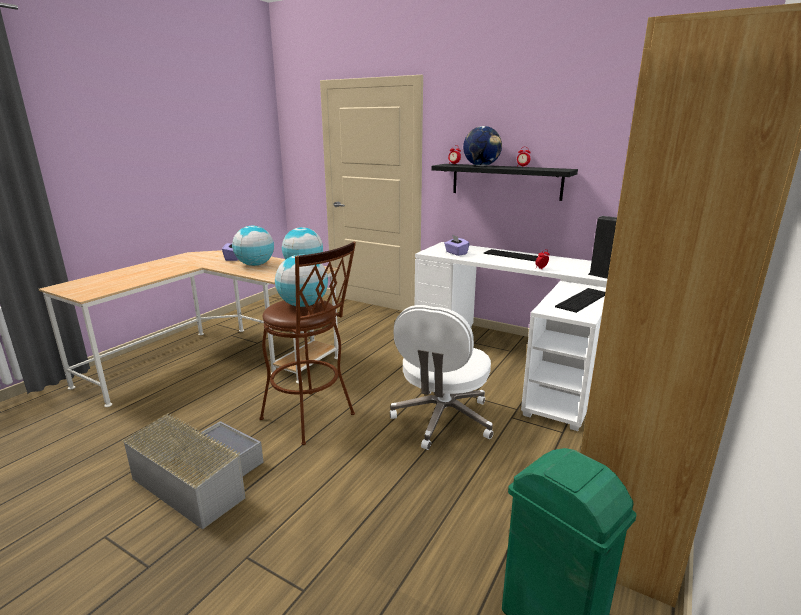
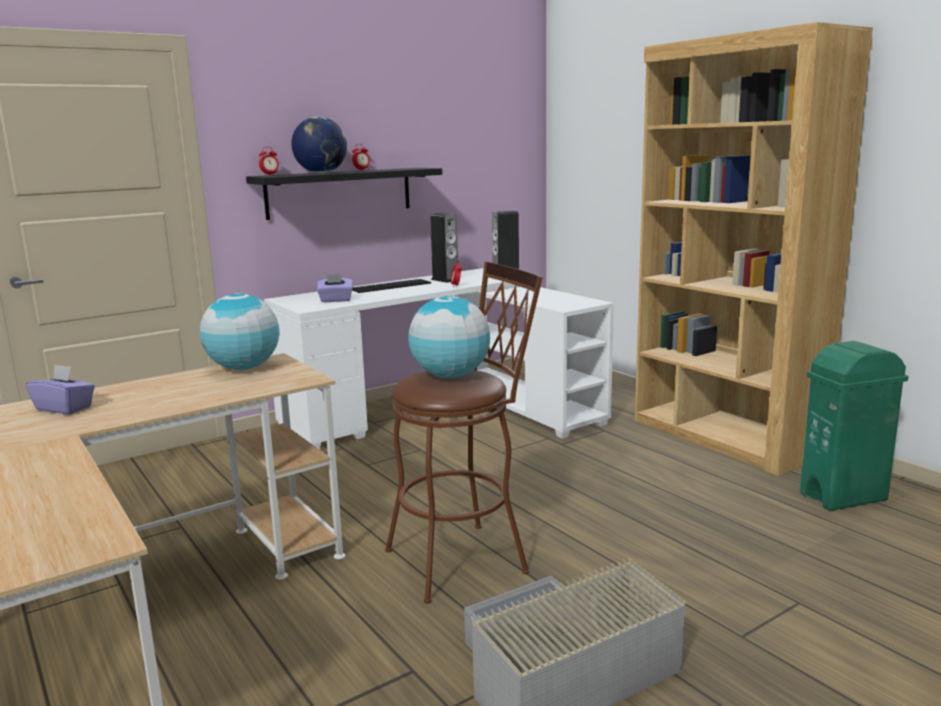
camera: 65 degrees left, 5 degrees down
(255, 265) = (157, 395): globe -> none
(442, 420) = (539, 477): white office chair -> none
(558, 263) = (445, 280): none -> speaker
(582, 300) = (549, 296): keyboard -> none

